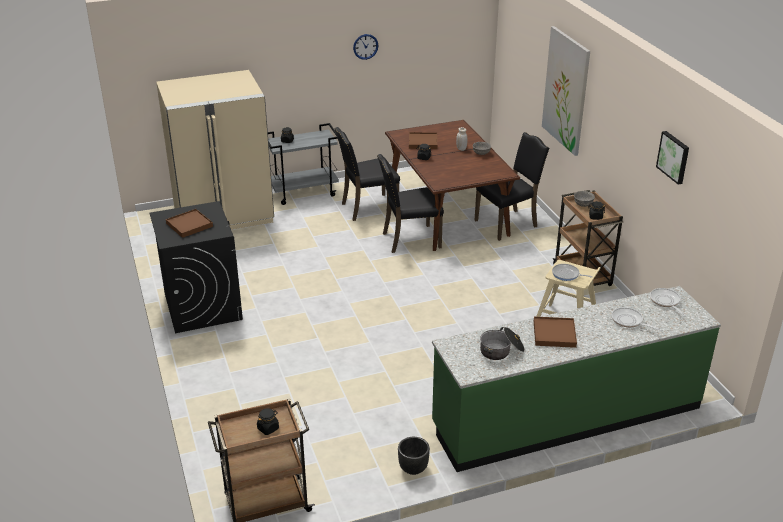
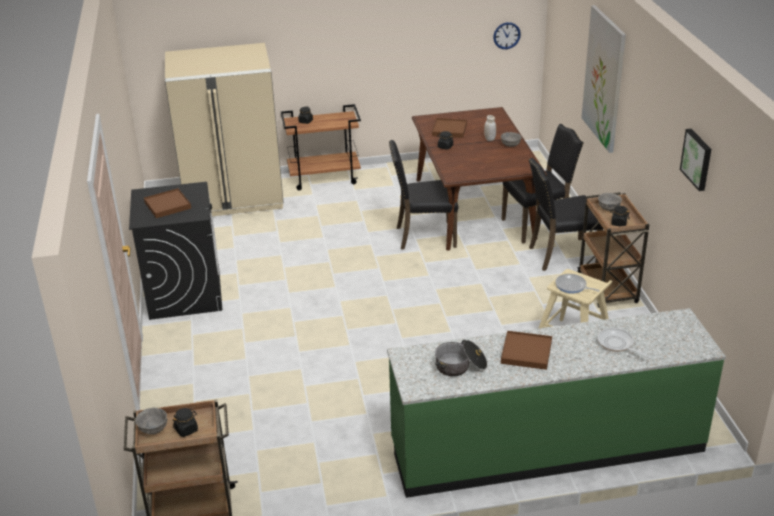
camera: 10 degrees right, 0 degrees up
(236, 430) = (153, 428): none -> grey bowl
(304, 192) = (325, 178): grey cart -> brown cart
(365, 46) = (395, 22): wall clock -> wall clock (506, 35)
(368, 208) = (388, 199): black chair -> black chair (561, 255)
(413, 468) = (359, 488): black planter -> none
(666, 302) = (667, 325): frying pan -> none

